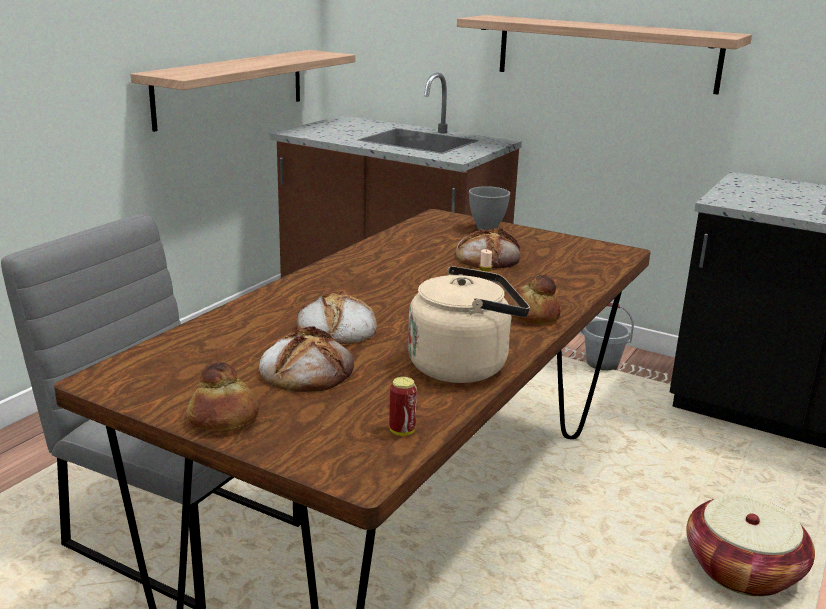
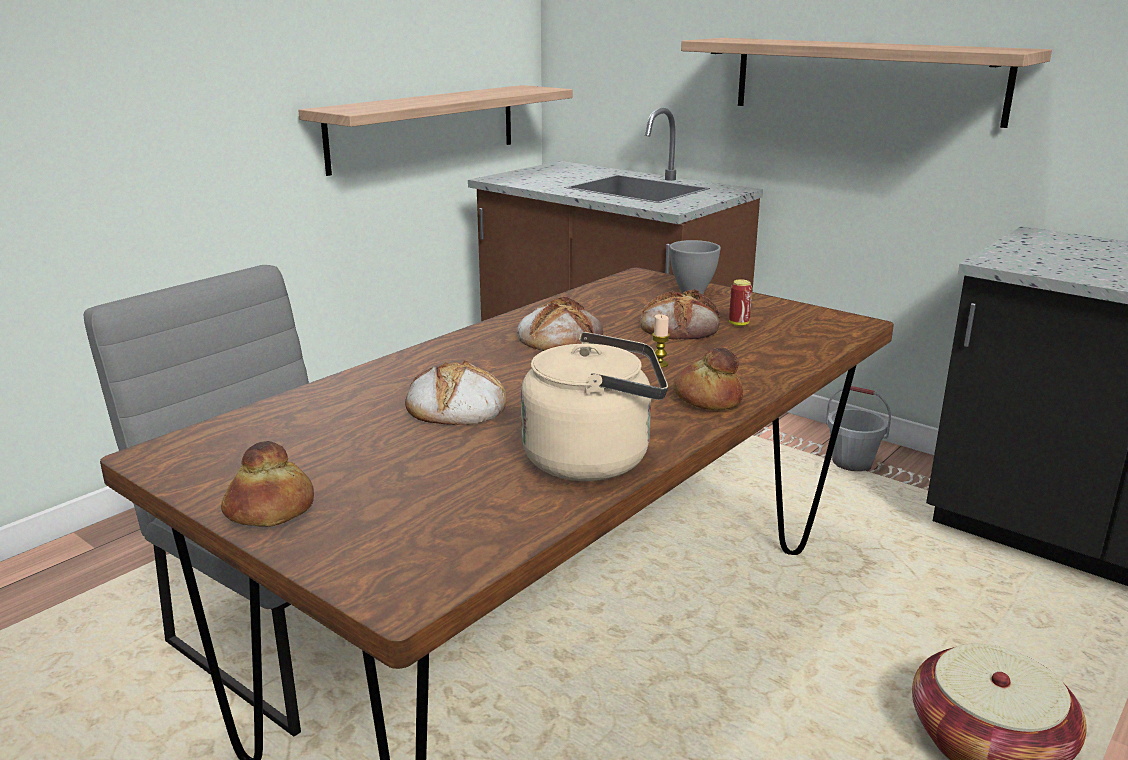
camera: 10 degrees right, 0 degrees up
(306, 370) = (397, 455): bread -> bread (560, 337)
(402, 431) = (480, 540): can -> can (738, 324)

